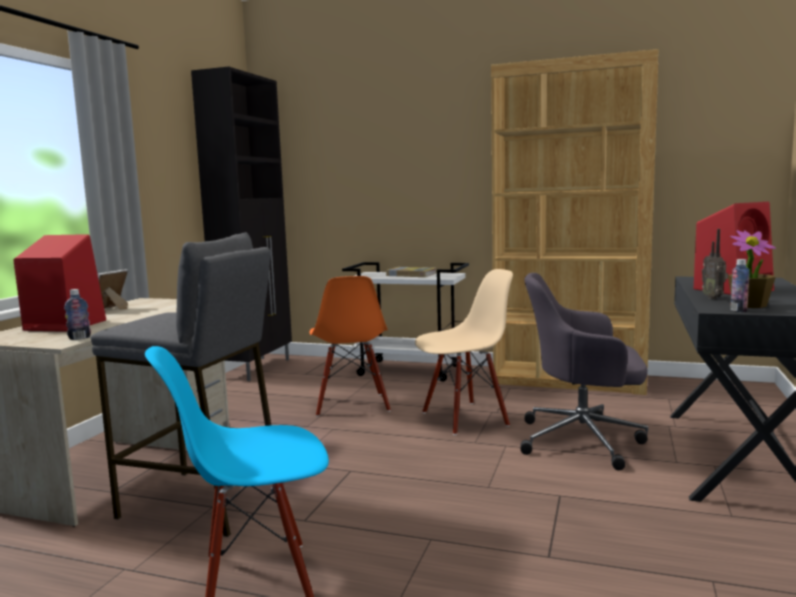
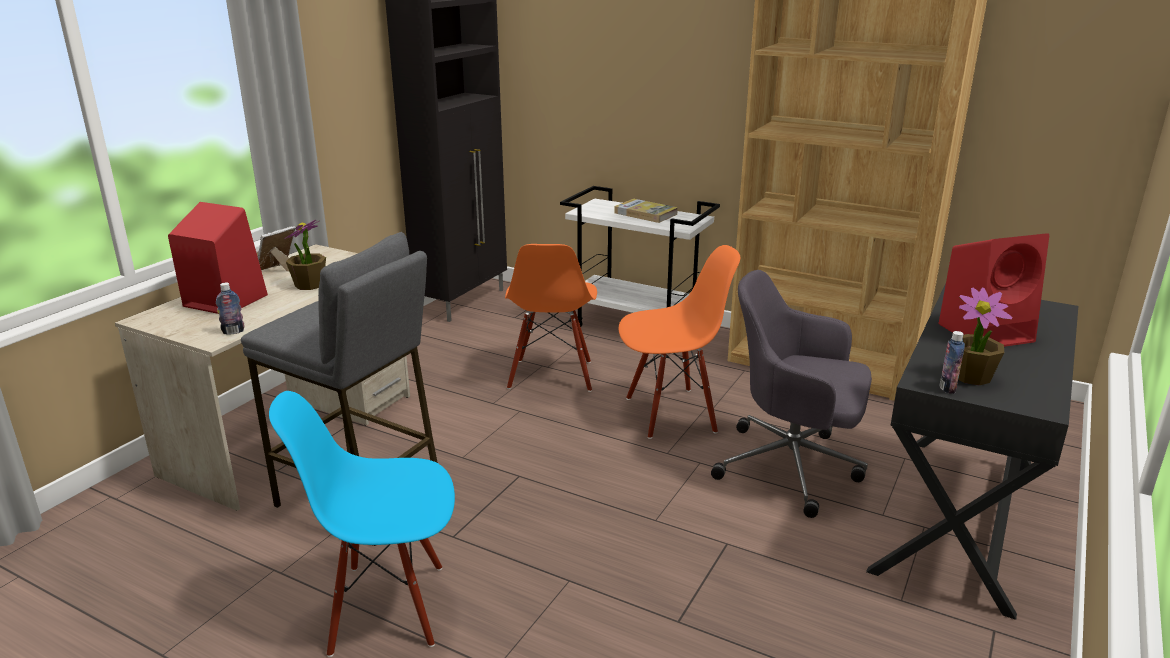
camera: 10 degrees right, 15 degrees up
(144, 314) = (309, 285): none -> potted plant
(465, 418) = (671, 414): beige chair -> orange chair
(713, 298) = (944, 351): radio -> none

